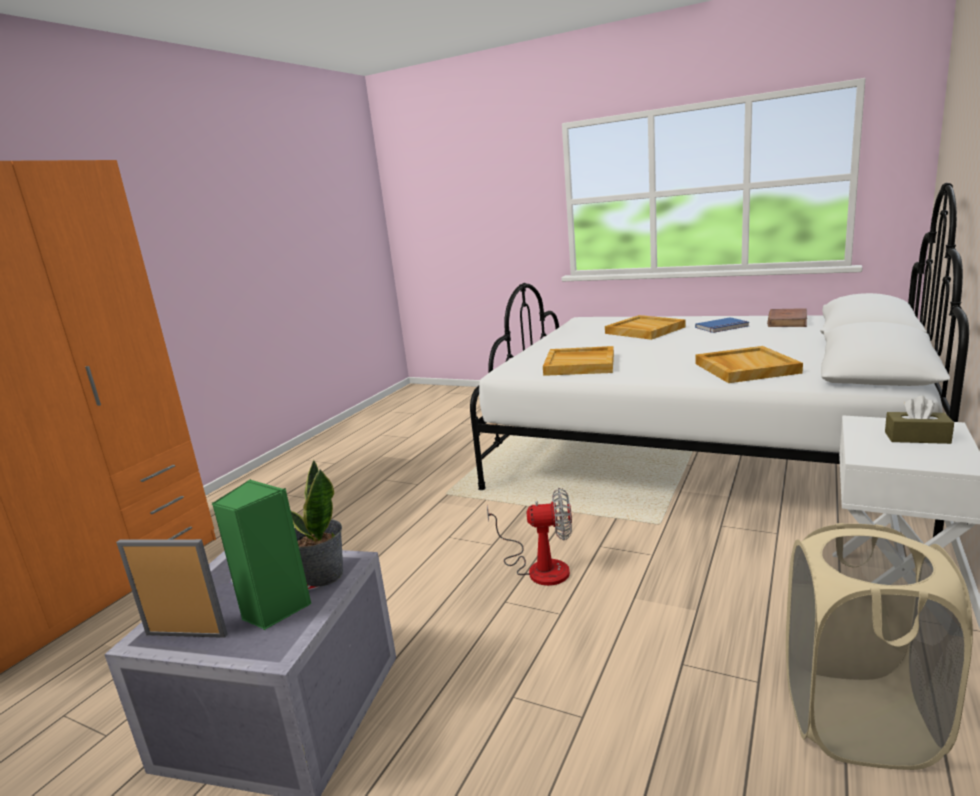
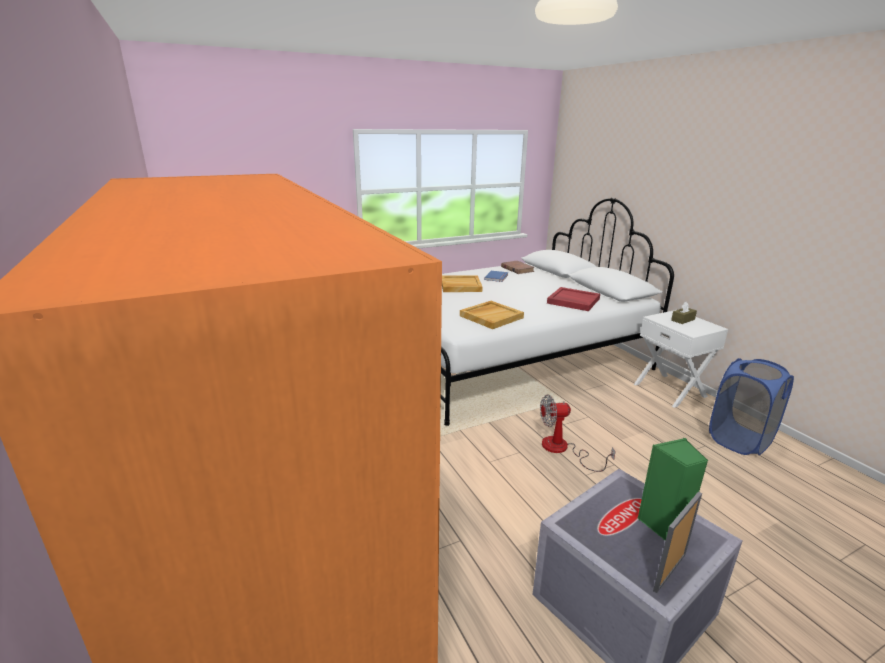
camera: 55 degrees left, 5 degrees up
(323, 575) = (632, 496): potted plant -> none
(539, 567) = (563, 449): fan -> fan turned 135 degrees counterclockwise
(745, 368) = (573, 301): beige tray -> red tray
(858, 721) = (739, 440): beige laundry basket -> blue laundry basket

